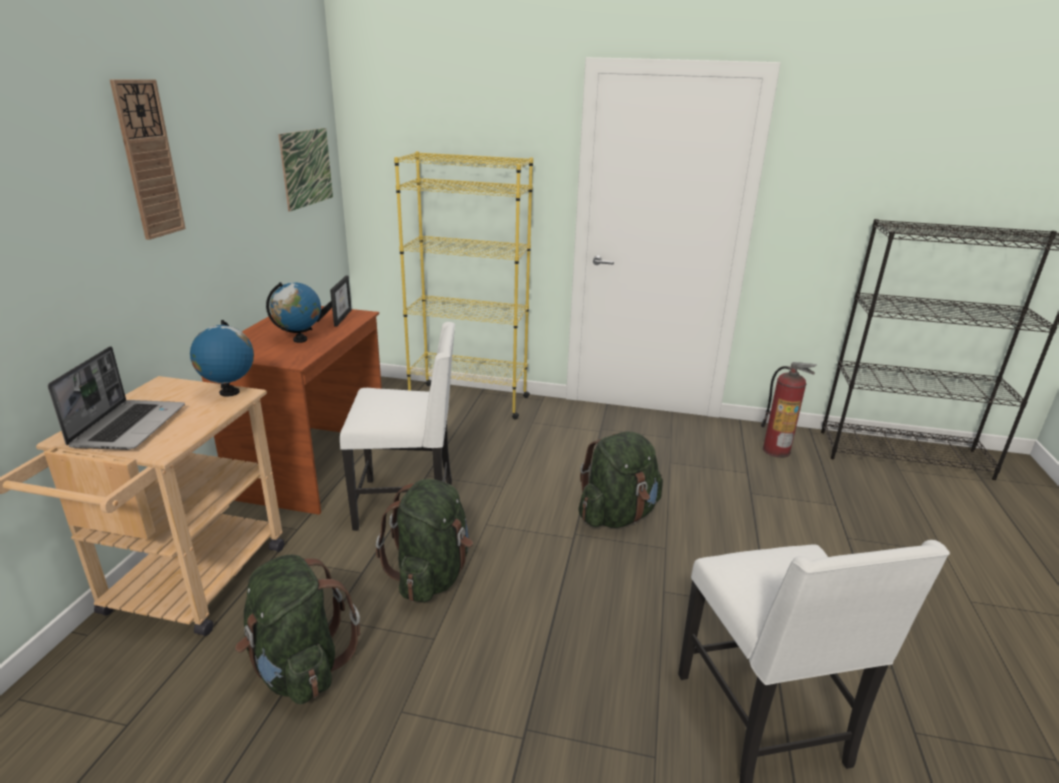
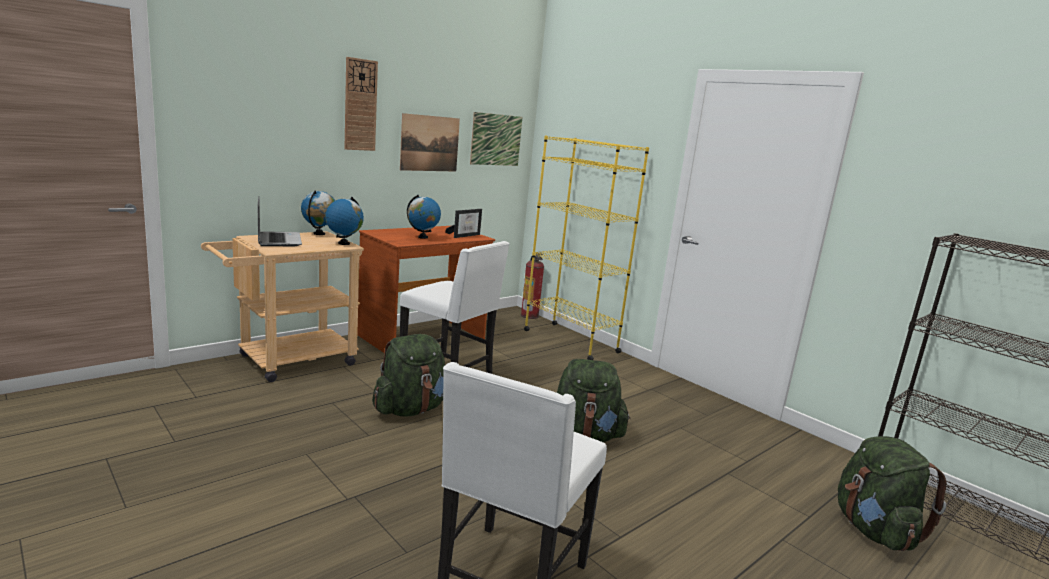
camera: 35 degrees right, 10 degrees down
(129, 426) = (278, 240): laptop -> laptop turned 60 degrees counterclockwise
(159, 386) = (319, 234): none -> globe
(242, 196) = (430, 143): none -> picture
(299, 667) = (288, 413): green backpack -> green backpack (874, 530)
(776, 450) = (806, 461): fire extinguisher -> fire extinguisher (530, 315)

